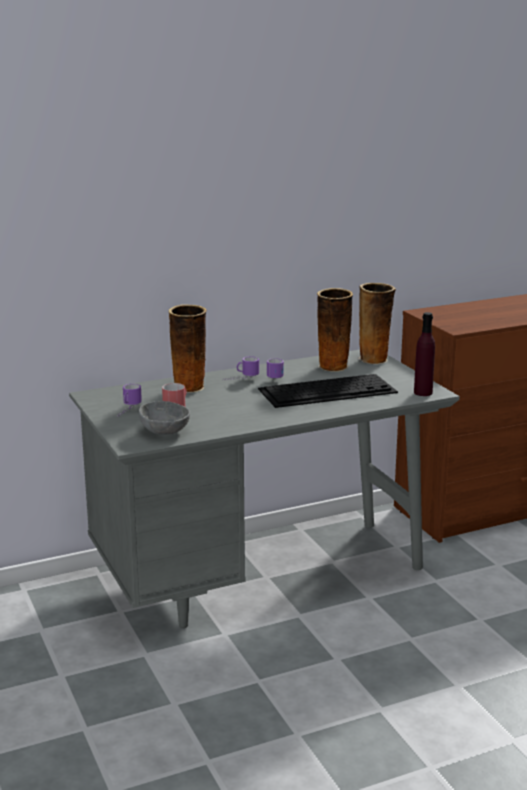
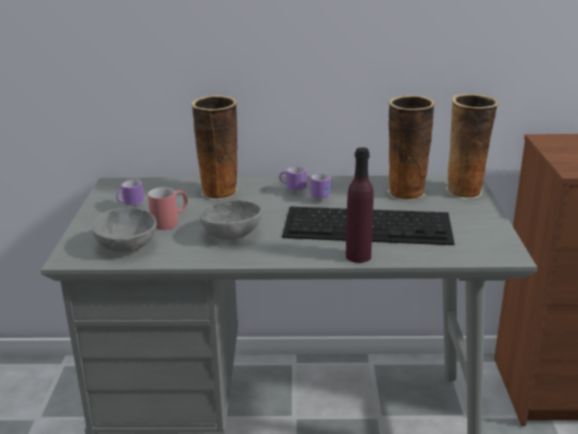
camera: 25 degrees right, 5 degrees up
(234, 411) = (230, 234): none -> grey bowl
(423, 392) = (488, 251): purple bottle -> purple bottle (358, 256)

